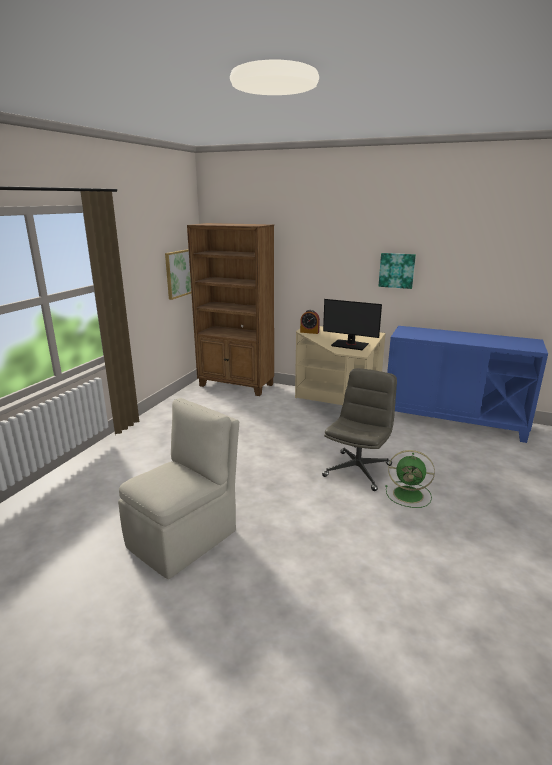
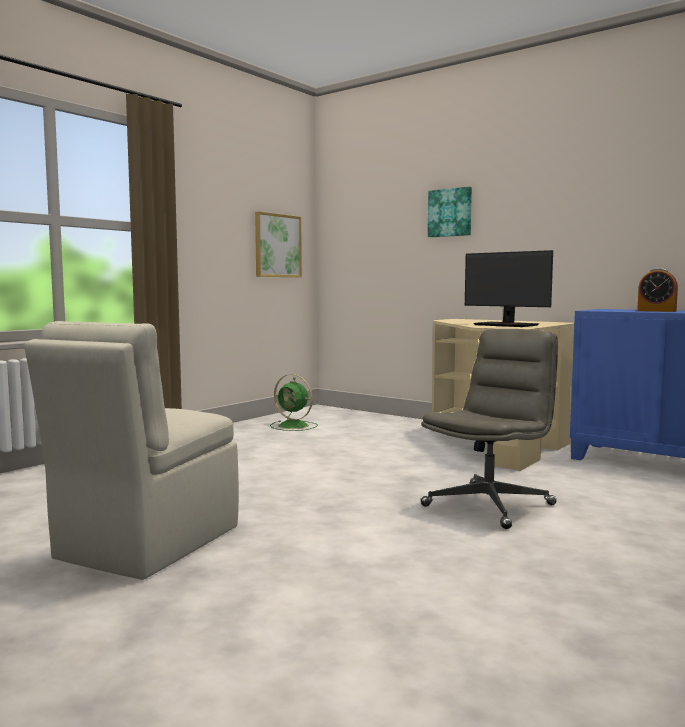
camera: 15 degrees right, 15 degrees down
(184, 537) = (145, 544): beige chair -> beige chair turned 150 degrees clockwise
(236, 385) = (349, 416): brown bookcase -> none
(309, 332) = (453, 320): alarm clock -> alarm clock (656, 311)
(396, 270) = (592, 220): picture -> picture (450, 212)
(409, 495) = (572, 539): green fan -> green fan (294, 426)

